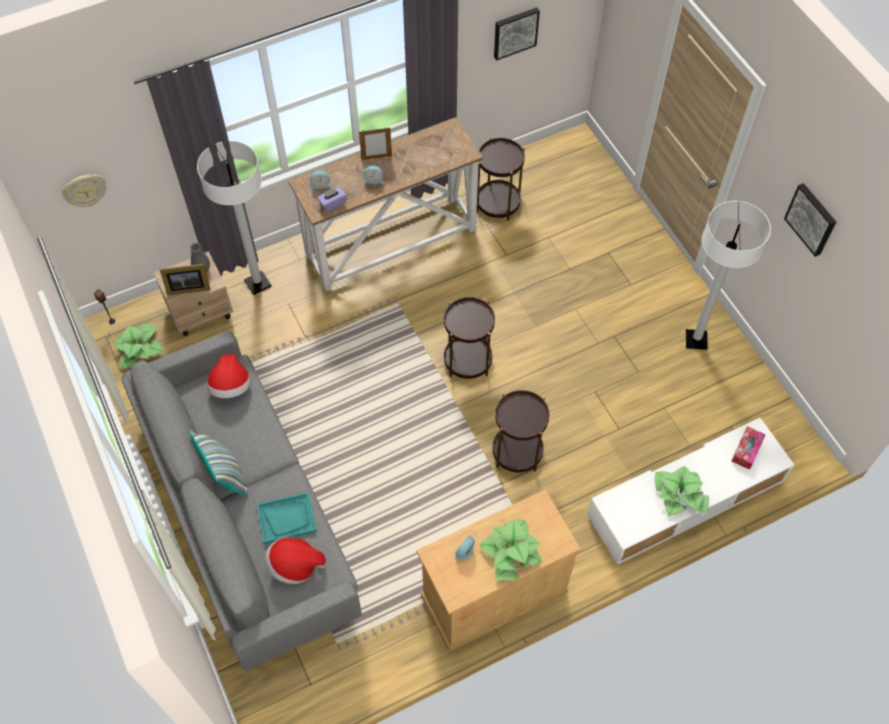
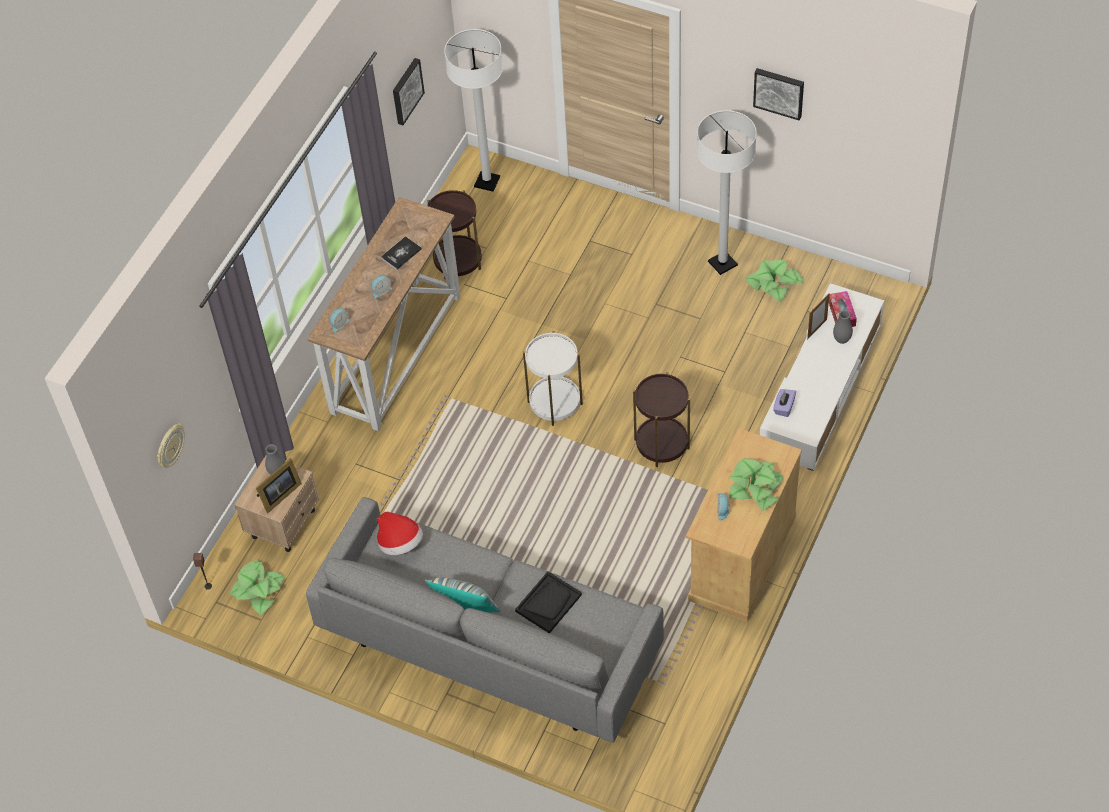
camera: 35 degrees left, 5 degrees down
(258, 283) = (311, 466): white floor lamp -> white floor lamp (487, 182)
(287, 518) = (548, 603): turquoise tray -> black tray
(295, 565) = (588, 630): hat -> none
(332, 204) = (366, 332): purple tissue box -> purple tissue box (784, 407)
(376, 157) = (365, 272): picture frame -> picture frame (817, 329)
(415, 161) = (401, 253): none -> book
(467, 360) = (555, 403): brown side table -> white side table
(679, 494) = (822, 379): potted plant -> potted plant (774, 283)
(727, 472) = (841, 339): none -> grey vase

